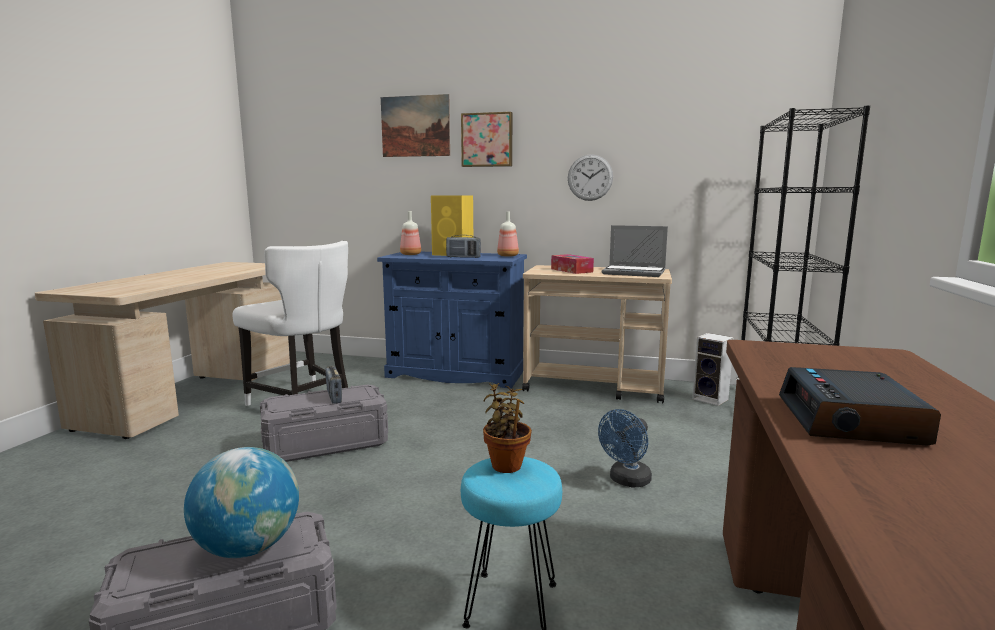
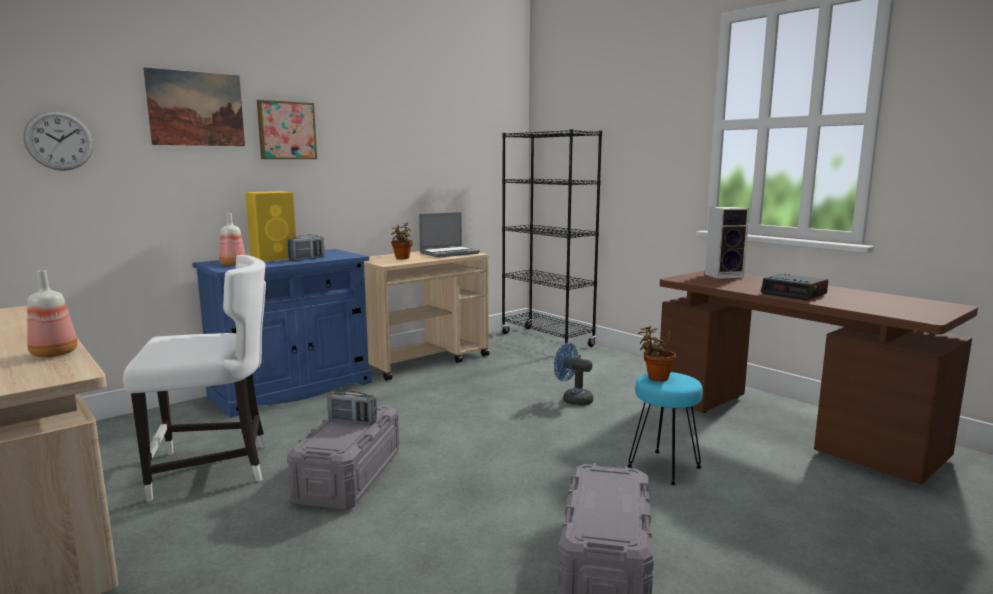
camera: 55 degrees left, 0 degrees up
(248, 548) = (612, 491): globe -> none
(508, 256) = (334, 252): bottle -> bottle (55, 353)
(571, 270) = (402, 258): tissue box -> potted plant
(590, 177) = (385, 171): wall clock -> wall clock (59, 140)
(626, 481) = (573, 399): blue fan -> blue fan turned 135 degrees clockwise
(711, 399) = (504, 344): speaker -> speaker (724, 275)

